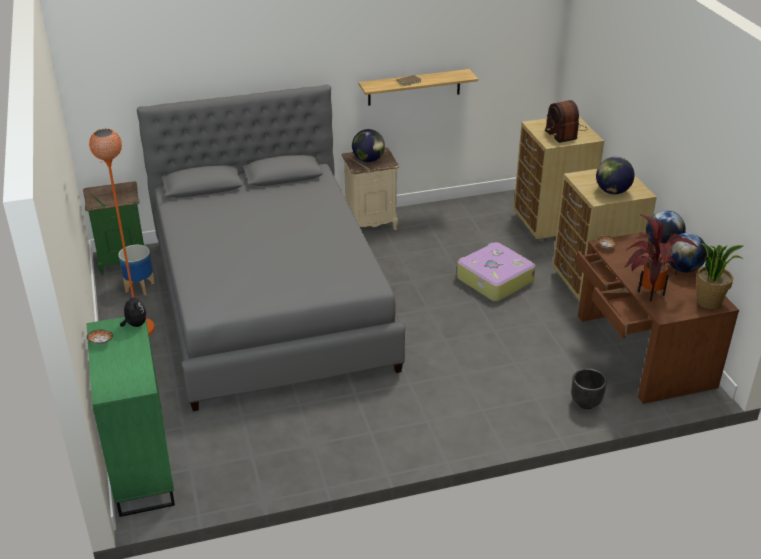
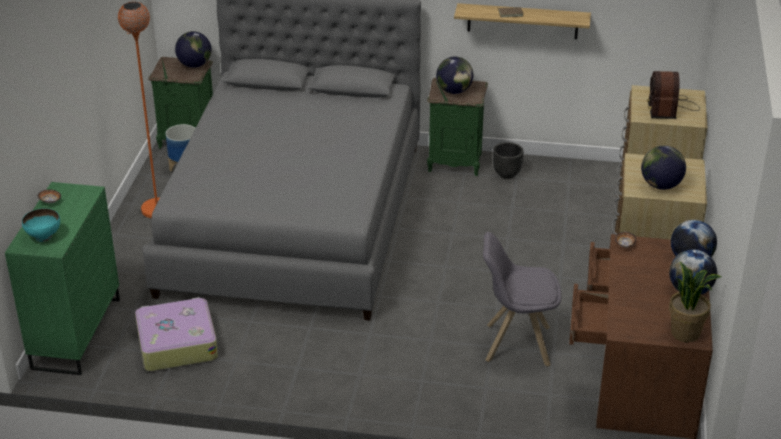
camera: 25 degrees right, 0 degrees up
(122, 188) = (195, 65): none -> globe
(122, 377) = (44, 237): none -> turquoise bowl
(135, 324) = (89, 194): plush toy -> none
(371, 224) = (455, 163): beige nightstand -> green nightstand
(493, 280) = (539, 256): suitcase -> suitcase (176, 344)
(532, 355) = (517, 344): none -> grey chair
(585, 403) = (534, 407): black planter -> black planter (506, 174)
(648, 293) = (625, 305): potted plant -> none

